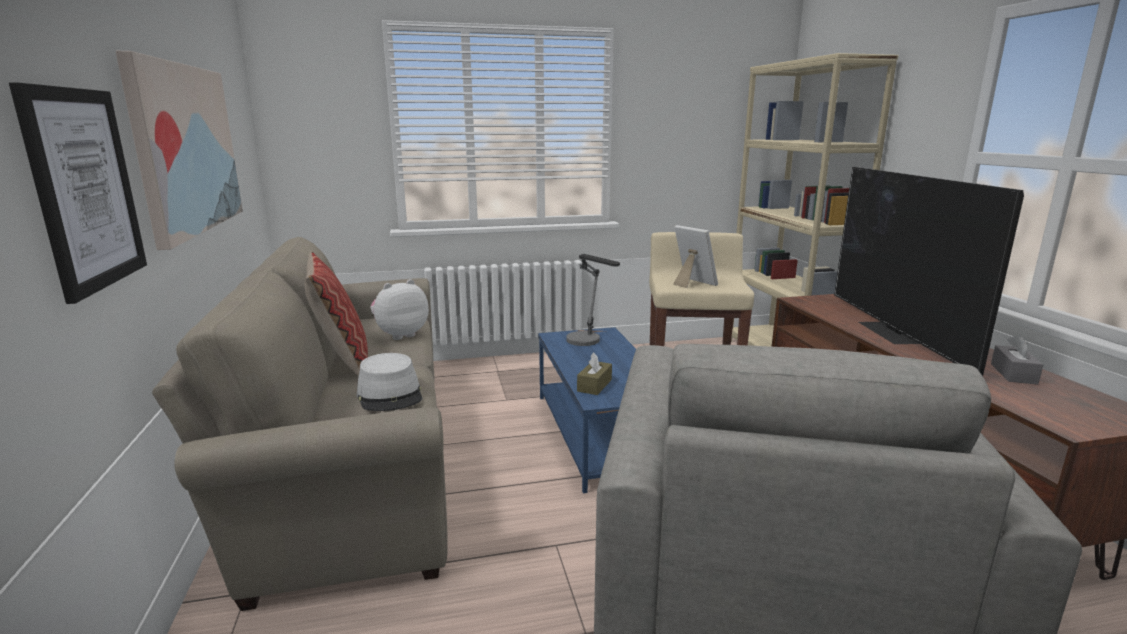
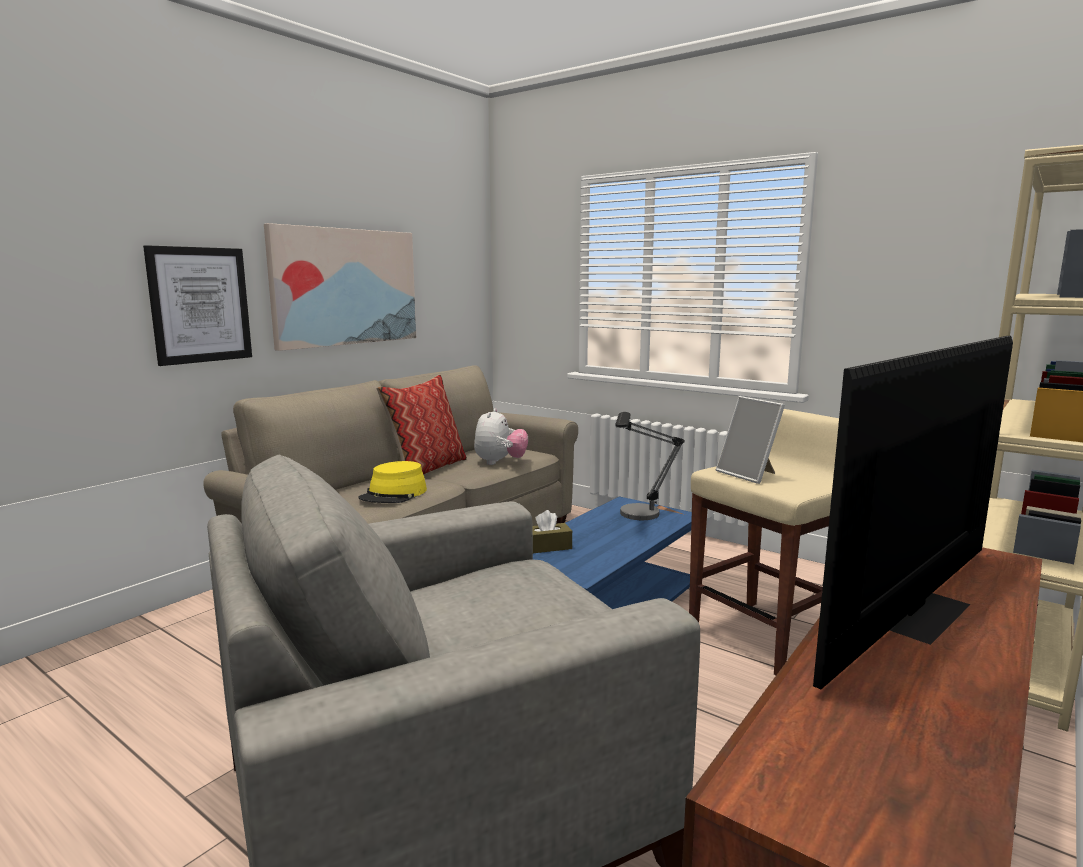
camera: 50 degrees right, 5 degrees down
(390, 395) = (394, 494): grey hat -> yellow hat
(400, 335) = (500, 462): plush toy -> plush toy turned 90 degrees clockwise
(691, 283) = (749, 475): picture frame -> picture frame turned 135 degrees clockwise
(1013, 374) = (923, 724): grey tissue box -> none

